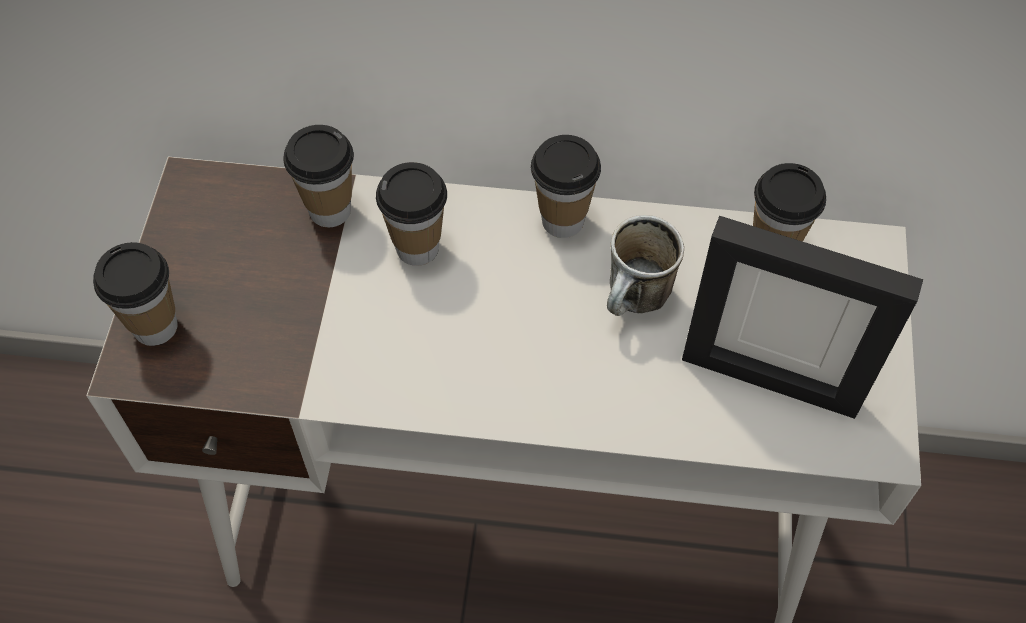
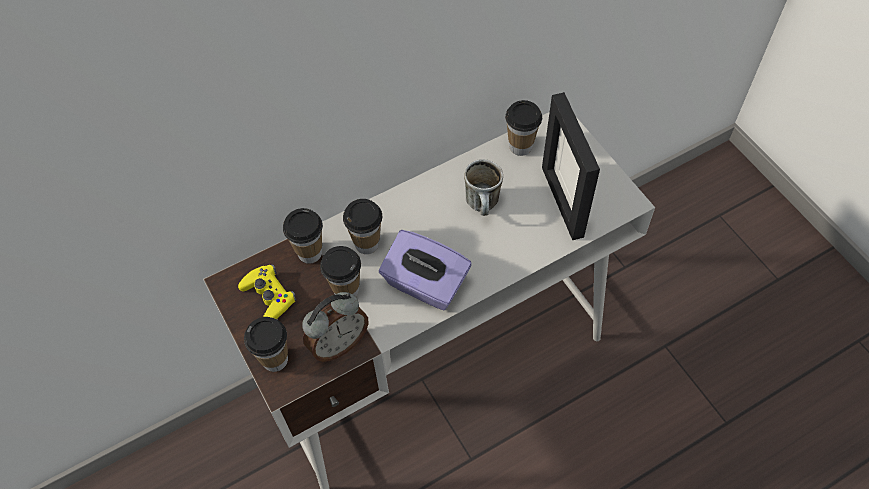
camera: 35 degrees left, 0 degrees up
(225, 235) = (269, 296): none -> yellow game controller
(254, 362) = (338, 343): none -> alarm clock
(446, 361) = (425, 284): none -> purple tissue box
(562, 220) = (421, 190): cup -> cup (346, 290)
(771, 376) = (564, 201): picture frame -> picture frame turned 90 degrees clockwise

